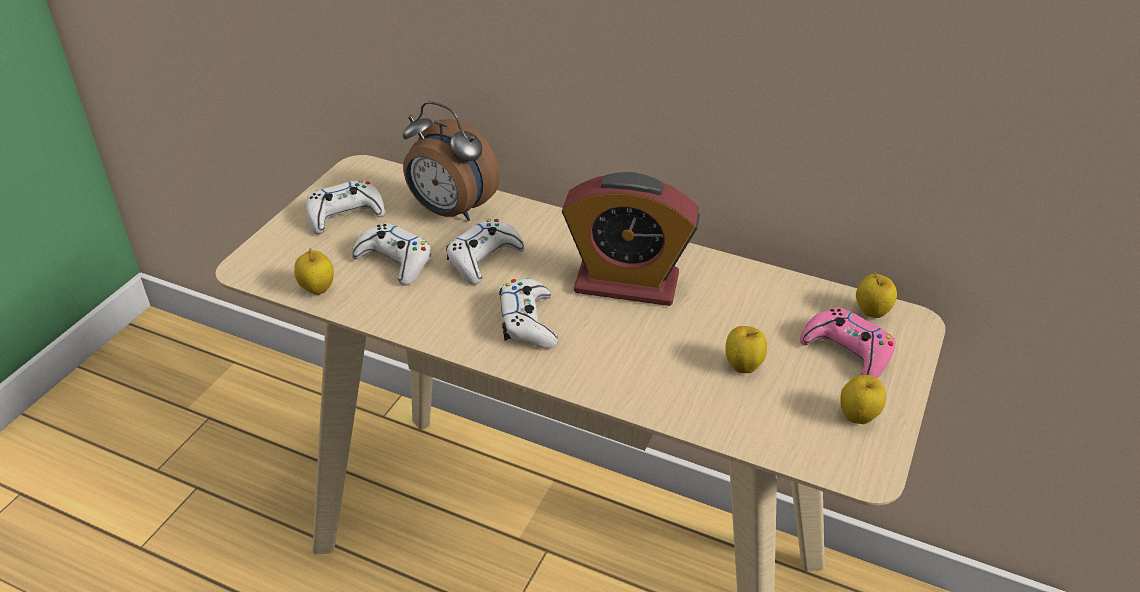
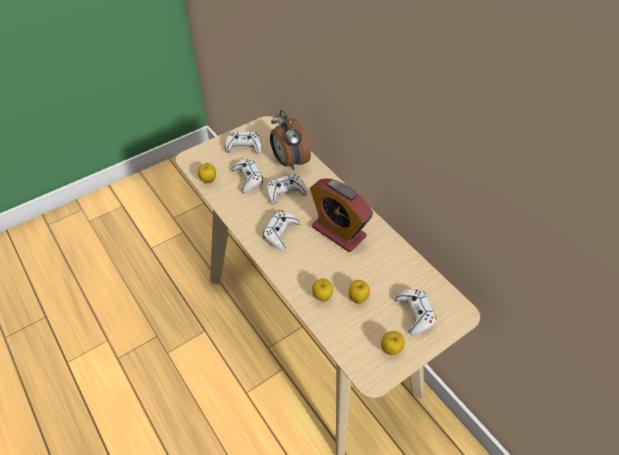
camera: 30 degrees right, 10 degrees up
(847, 351) = (414, 314): pink game controller -> white game controller
(871, 313) = (444, 299): apple -> apple (322, 297)

